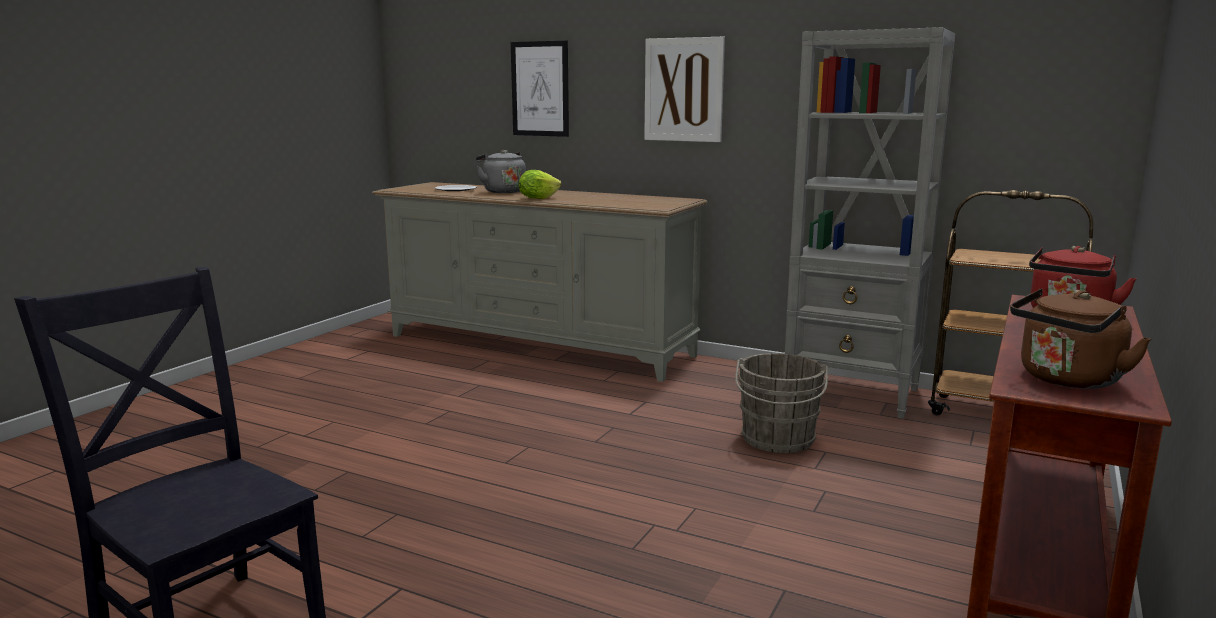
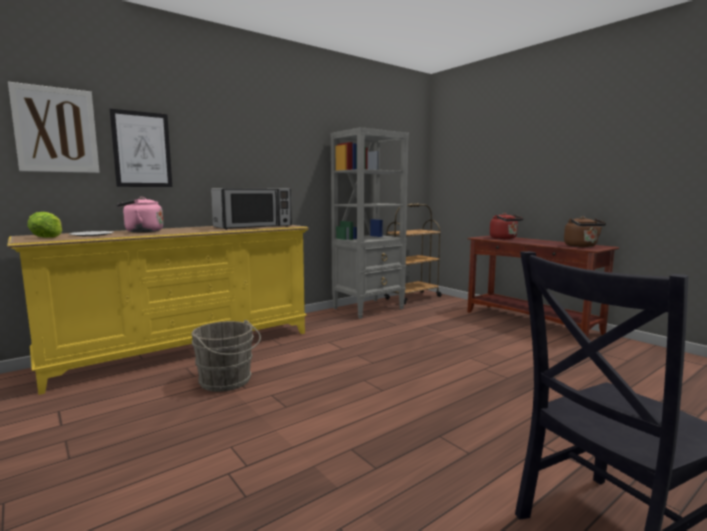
camera: 65 degrees left, 5 degrees down
(502, 191) = (141, 231): grey kettle -> pink kettle
(537, 346) = (185, 349): grey cabinet -> yellow cabinet
(538, 198) = (201, 230): lettuce -> lettuce (47, 237)
(616, 201) = (253, 227): none -> microwave
(683, 90) = (257, 156): picture -> picture (56, 130)
(777, 440) = (407, 330): grey bucket -> grey bucket (227, 382)

